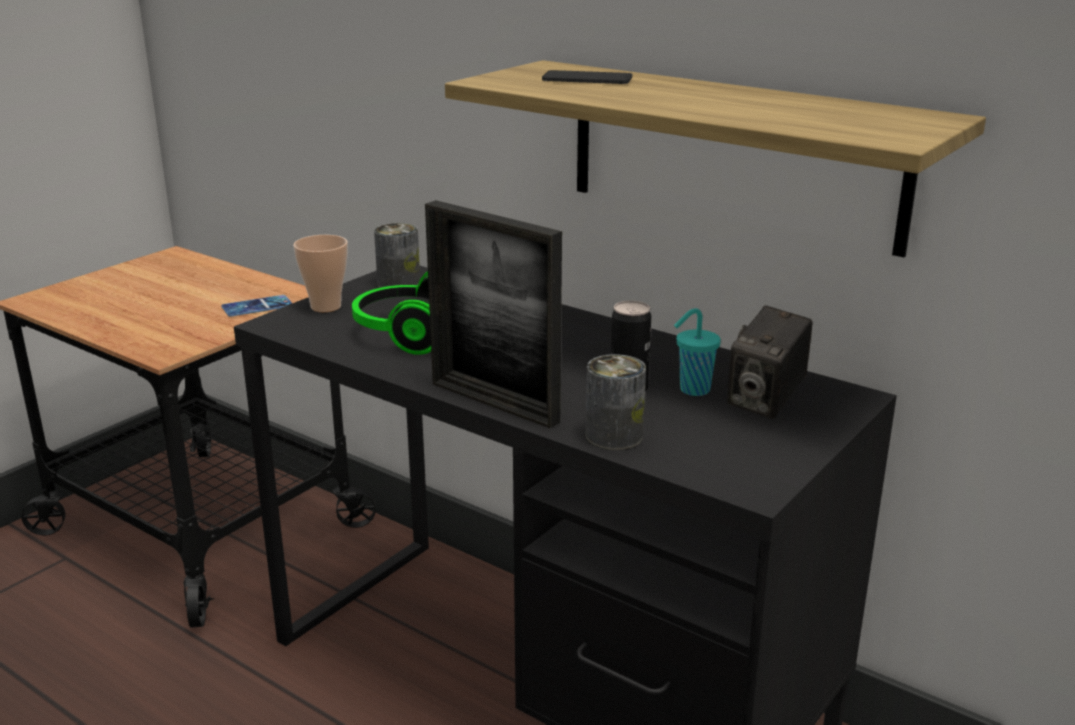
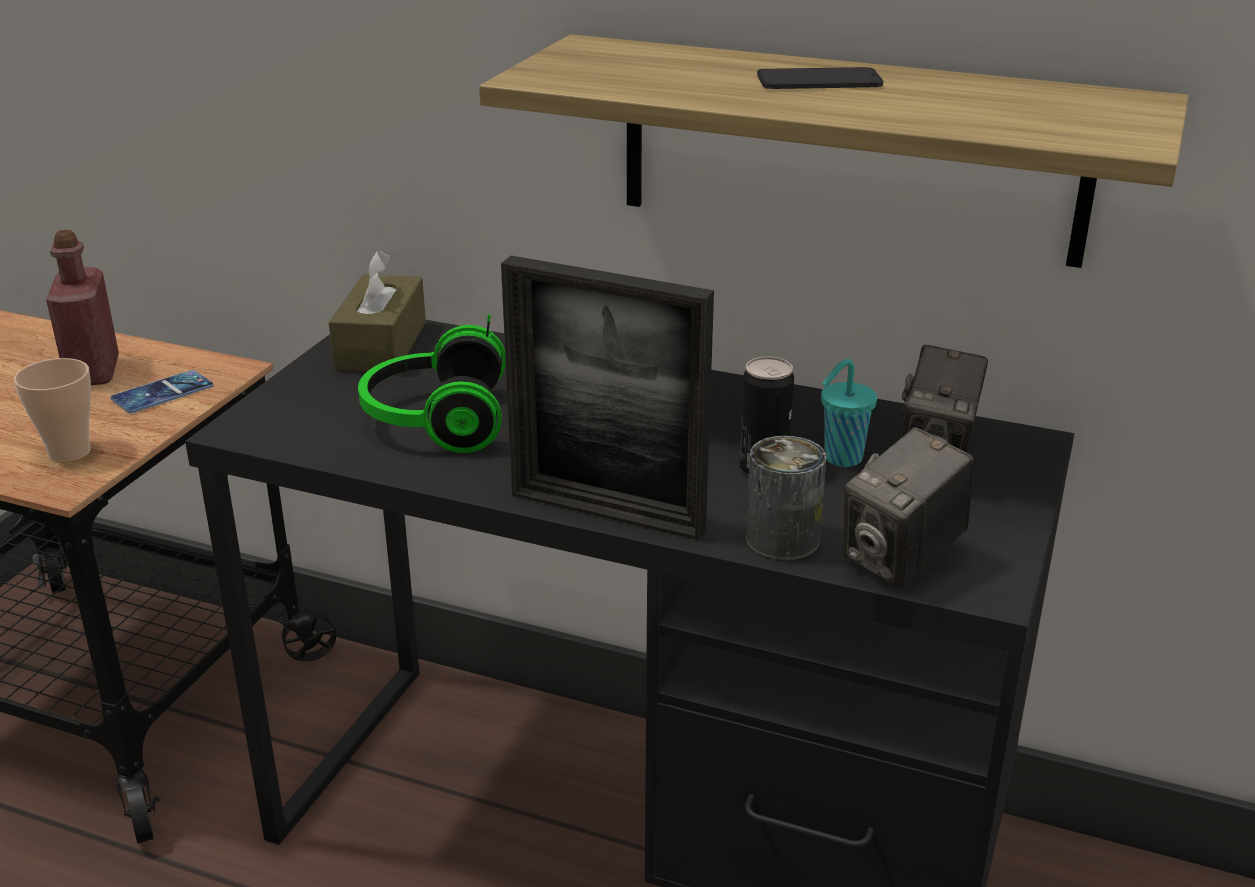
camera: 15 degrees left, 5 degrees up
(219, 289) = (93, 372): none -> red bottle
(326, 307) = (300, 393): cup -> cup (69, 452)
(399, 283) = (381, 345): can -> brown tissue box
(587, 79) = (663, 65): phone -> phone (819, 81)
(698, 460) = (901, 559): none -> camera

